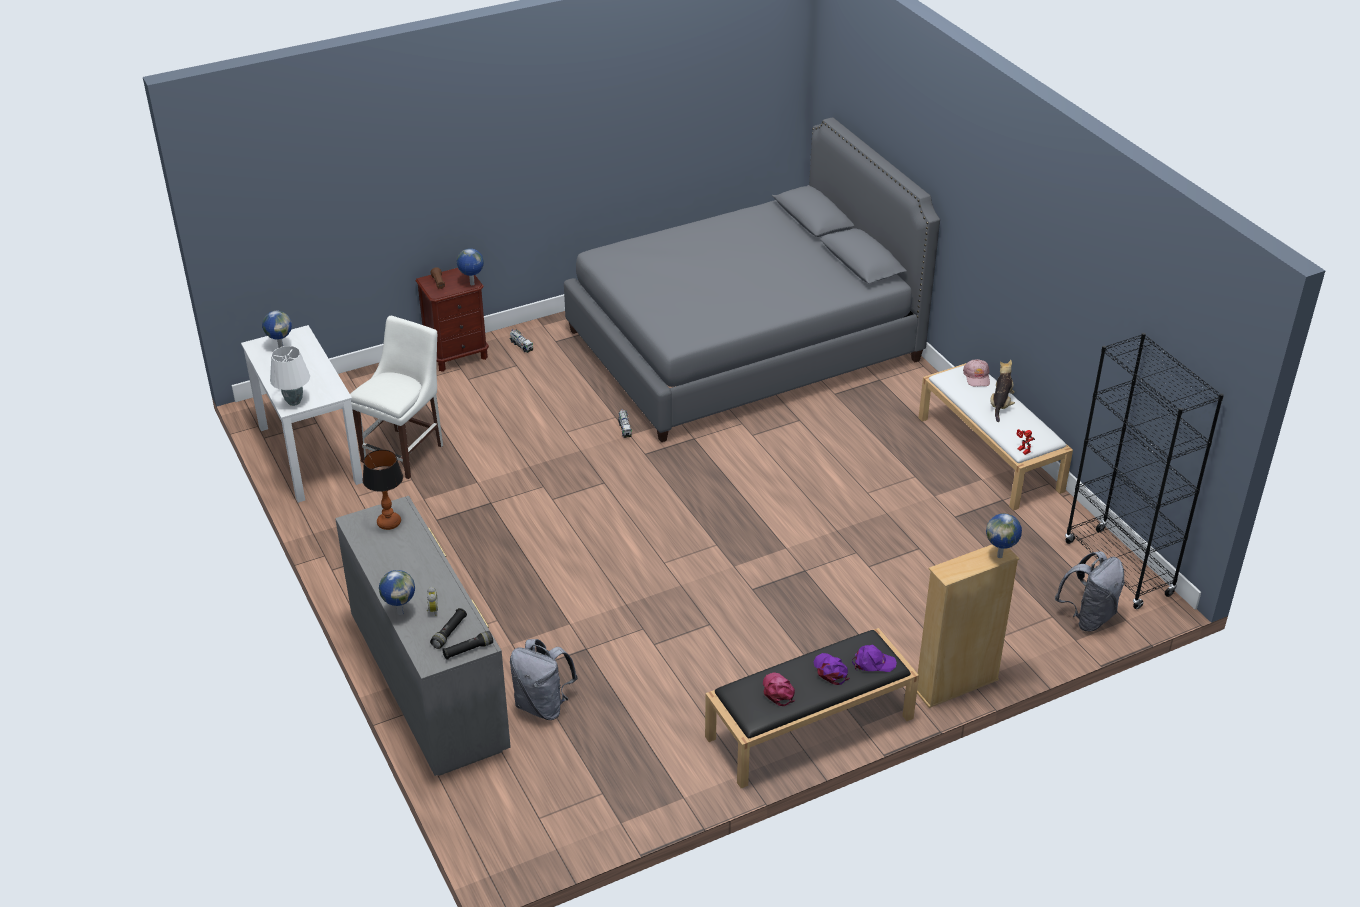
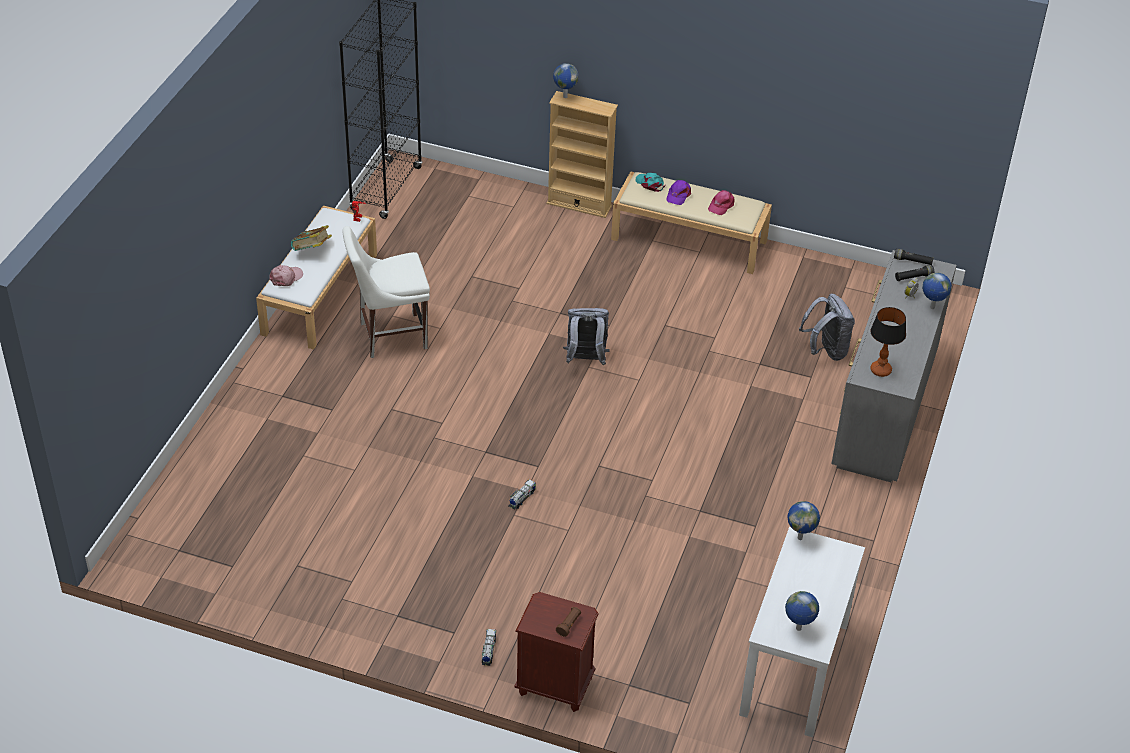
camera: 135 degrees left, 5 degrees up
(294, 402) = (840, 555): white table lamp -> none
(405, 451) = (713, 609): white chair -> white chair (389, 336)
(472, 284) = (542, 600): globe -> globe (800, 537)
(743, 345) = (320, 503): grey bed -> none
(809, 728) = (690, 240): black bench -> beige bench
(873, 663) = (650, 184): purple cap -> turquoise cap
(1000, 405) = (312, 251): plush toy -> book
(1088, 617) = (451, 182): grey backpack -> grey backpack (585, 360)

